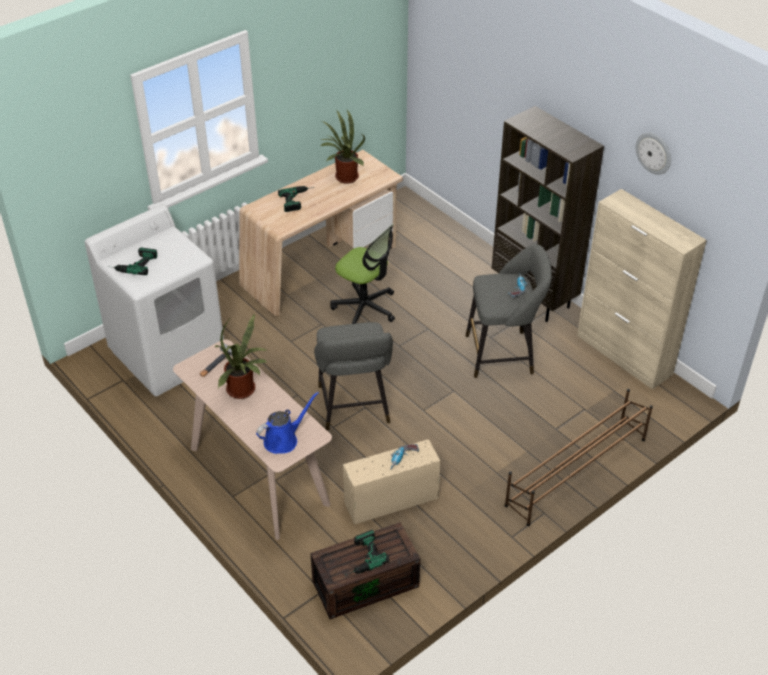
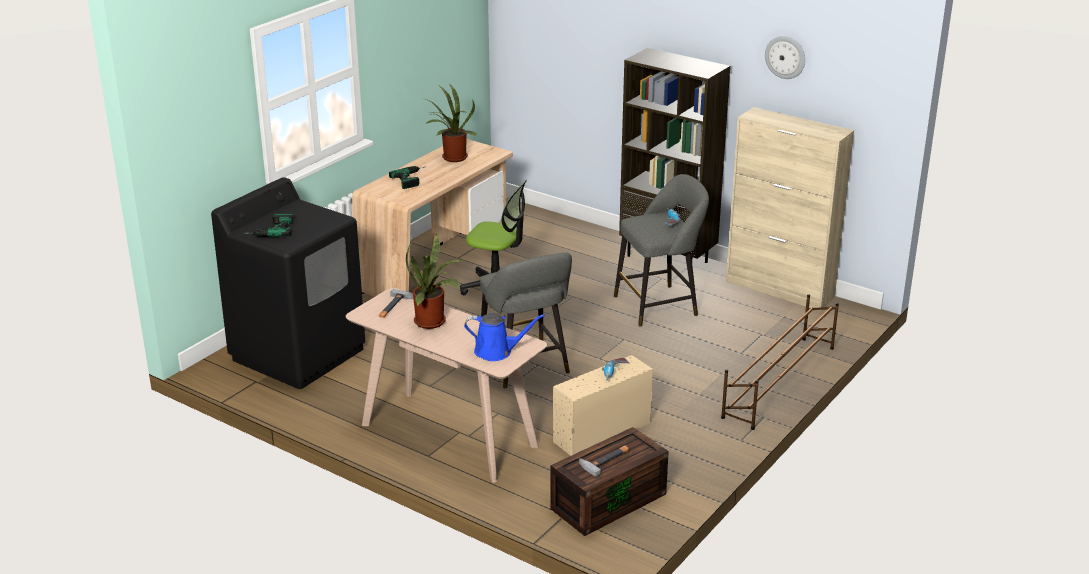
camera: 15 degrees left, 15 degrees down
(168, 355) = (299, 354): white washing machine -> black washing machine
(284, 439) = (497, 352): blue watering can -> blue watering can turned 60 degrees clockwise
(360, 557) = (605, 460): power drill -> hammer

